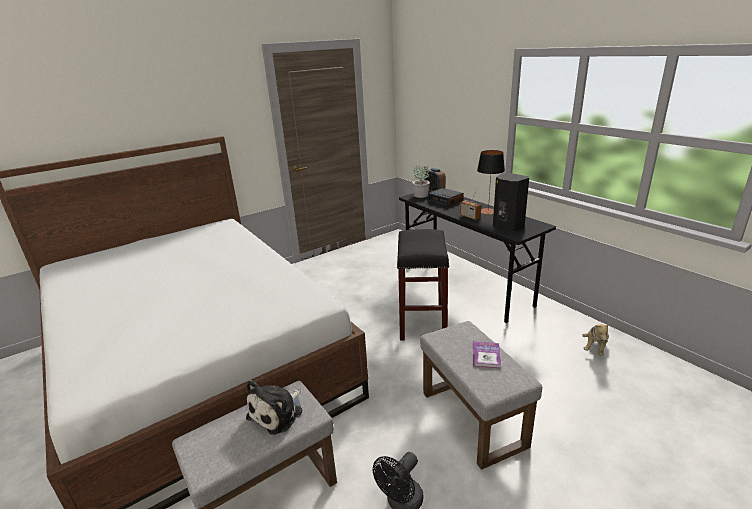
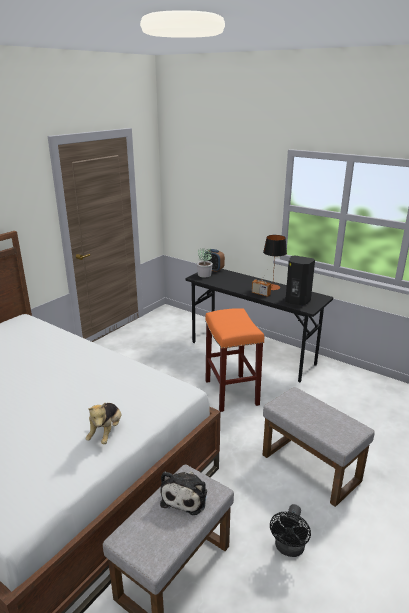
camera: 20 degrees left, 0 degrees up
(422, 322) = (230, 392): black stool -> orange stool
(445, 201) = (230, 279): alarm clock -> none
(486, 355) = (324, 414): book -> none
(595, 347) = (373, 392): plush toy -> plush toy (106, 432)

